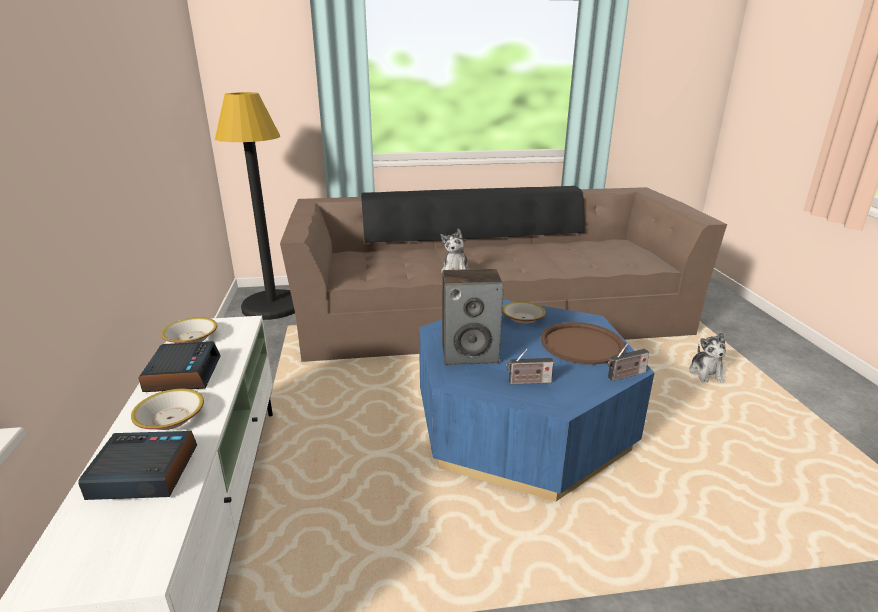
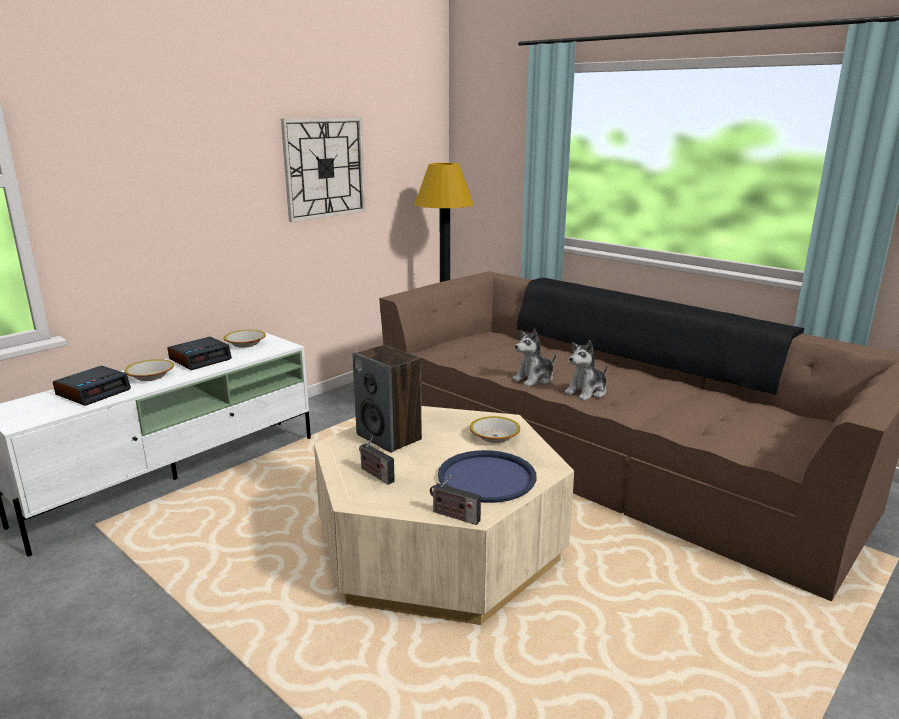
camera: 50 degrees right, 5 degrees down
(143, 474) = (94, 392): alarm clock -> alarm clock turned 75 degrees clockwise
(147, 106) = (324, 168): none -> wall clock
(522, 424) = (439, 545): blue coffee table -> beige coffee table
(581, 344) = (486, 477): brown tray -> blue tray
(706, 373) = (736, 638): plush toy -> plush toy (587, 392)

